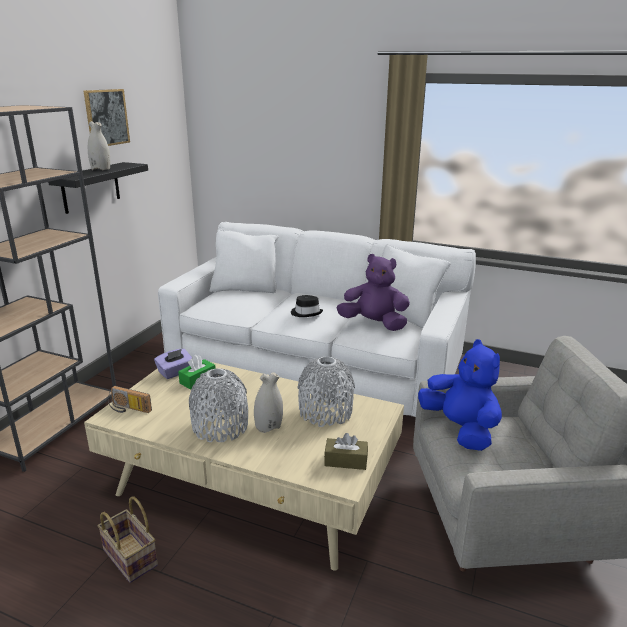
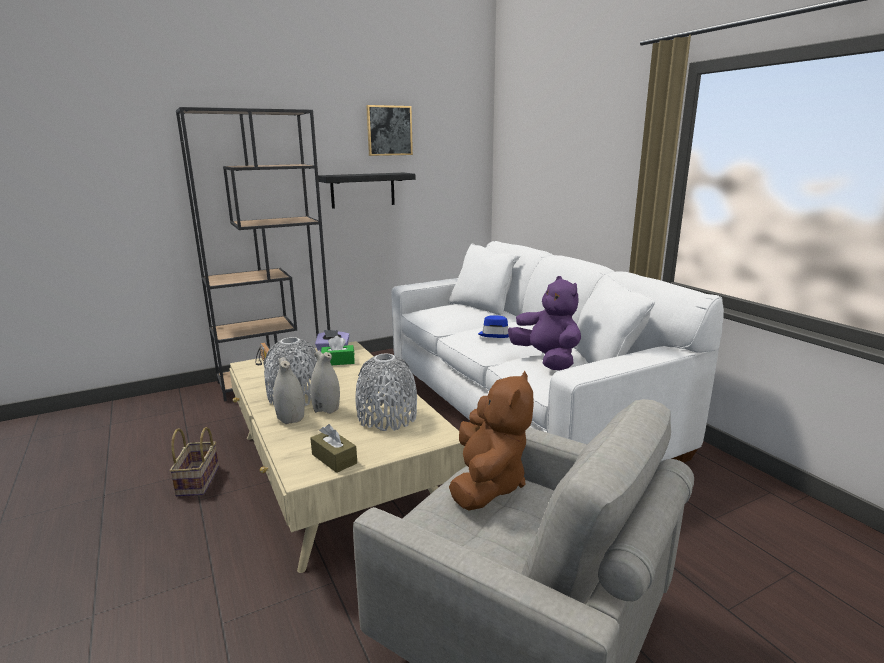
camera: 40 degrees right, 5 degrees down
(101, 169) = (367, 174): white vase -> white vase (291, 419)
(306, 313) = (495, 335): black hat -> blue hat
(460, 429) = (487, 484): blue plush toy -> brown plush toy

